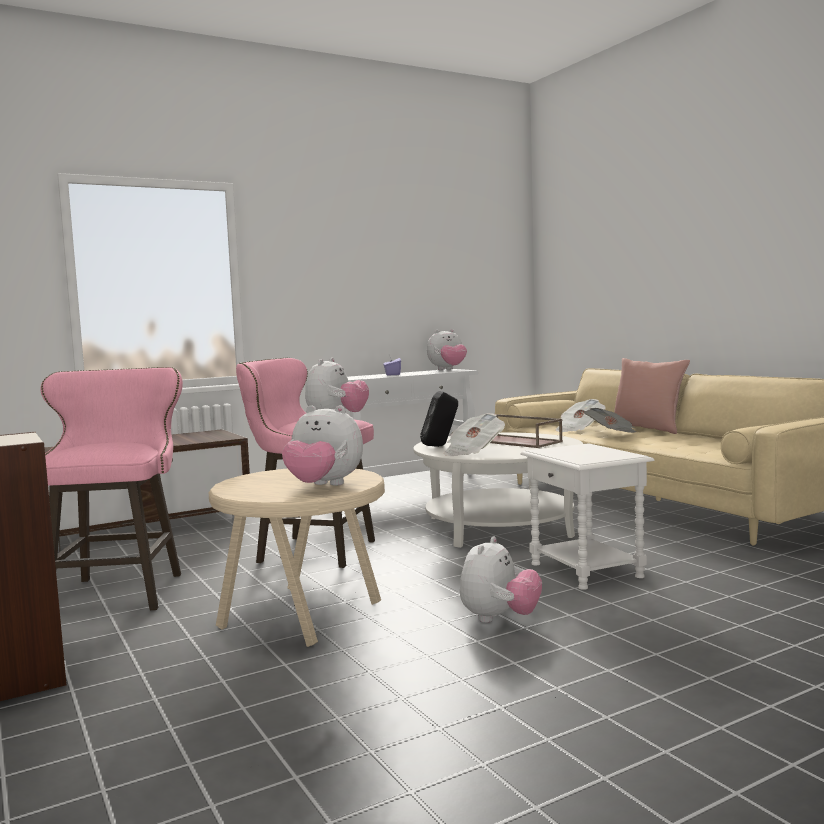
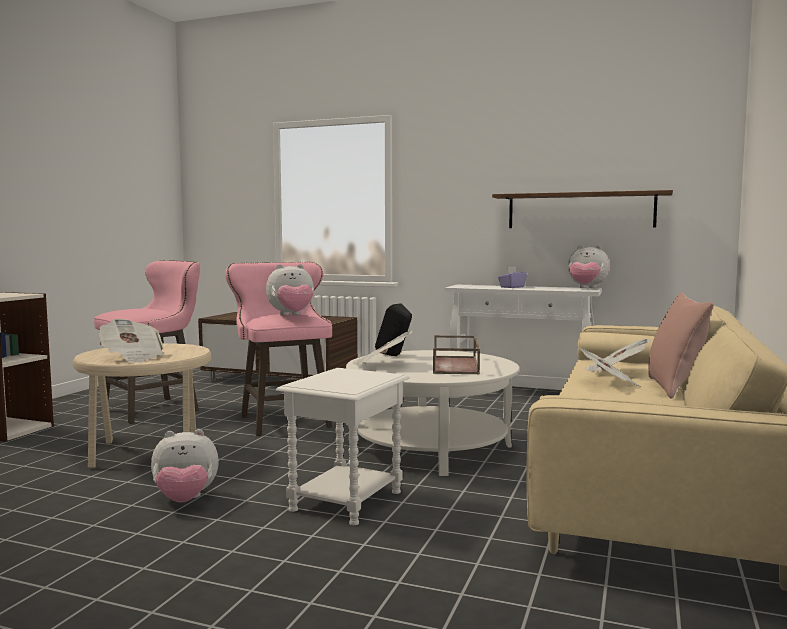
camera: 50 degrees right, 0 degrees up
(323, 486) = (132, 357): plush toy -> newspaper
(427, 297) = (580, 210): none -> brown shelf

